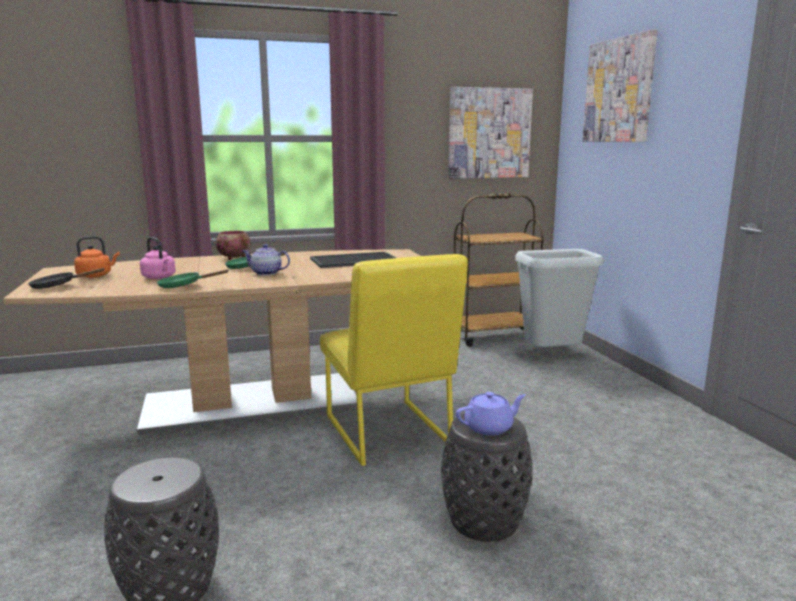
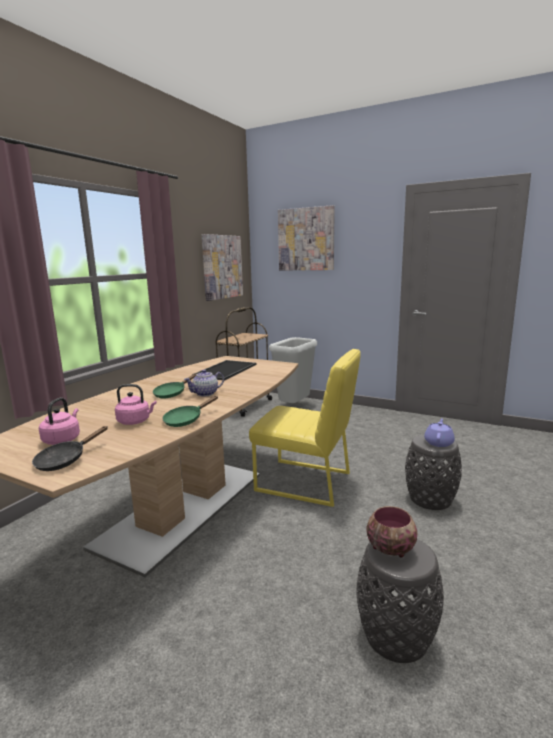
camera: 45 degrees left, 0 degrees up
(96, 275) = (63, 439): orange kettle -> pink kettle
(235, 258) = (130, 390): bowl -> bowl (390, 548)

